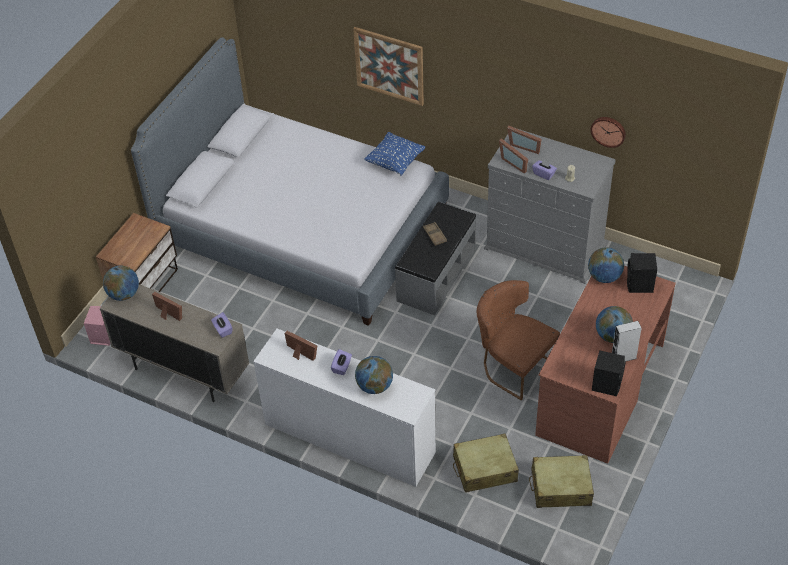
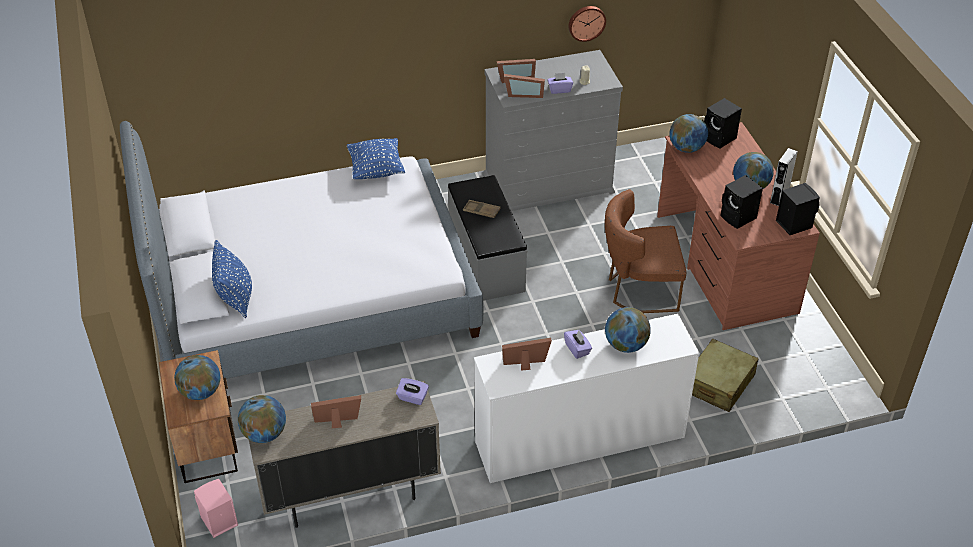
camera: 45 degrees left, 5 degrees down
(134, 246) = (201, 392): none -> globe
(216, 199) = (235, 298): none -> blue pillow
(389, 65) = (326, 67): picture -> none
(560, 487) = (790, 355): beige suitcase -> none
(572, 353) = (739, 218): none -> black speaker

